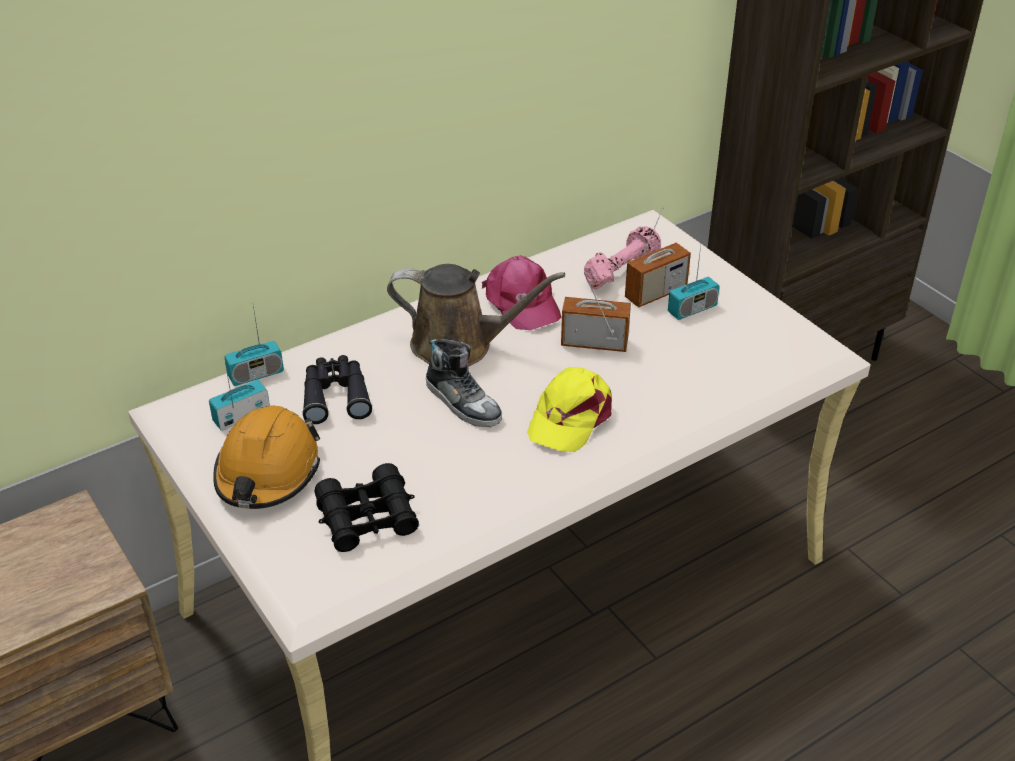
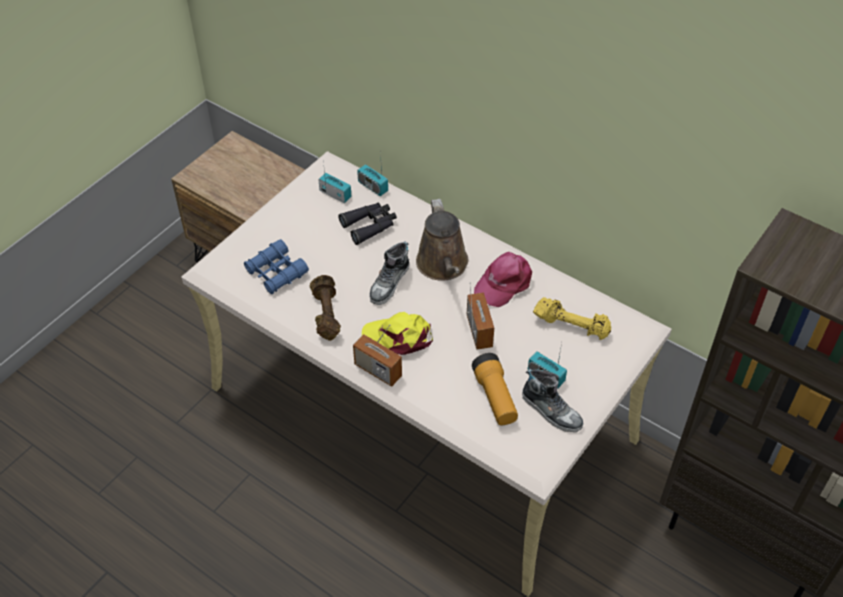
camera: 70 degrees right, 10 degrees up
(268, 472) = (295, 221): orange hard hat -> none
(367, 518) = (276, 272): black binoculars -> blue binoculars
(487, 480) = (325, 314): none -> brown dumbbell
(620, 270) = (571, 325): pink dumbbell -> yellow dumbbell
(656, 293) = (554, 351): radio -> radio (378, 370)
(710, 357) = (495, 397): none -> flashlight
(747, 319) = (551, 410): none -> shoe

